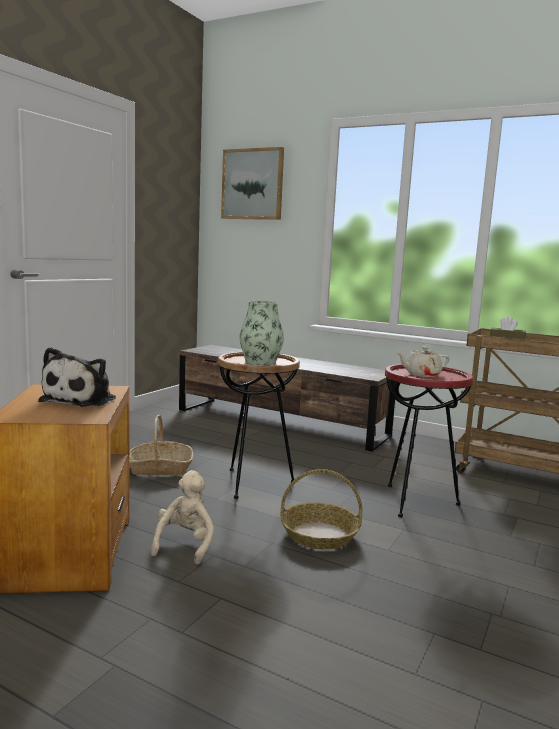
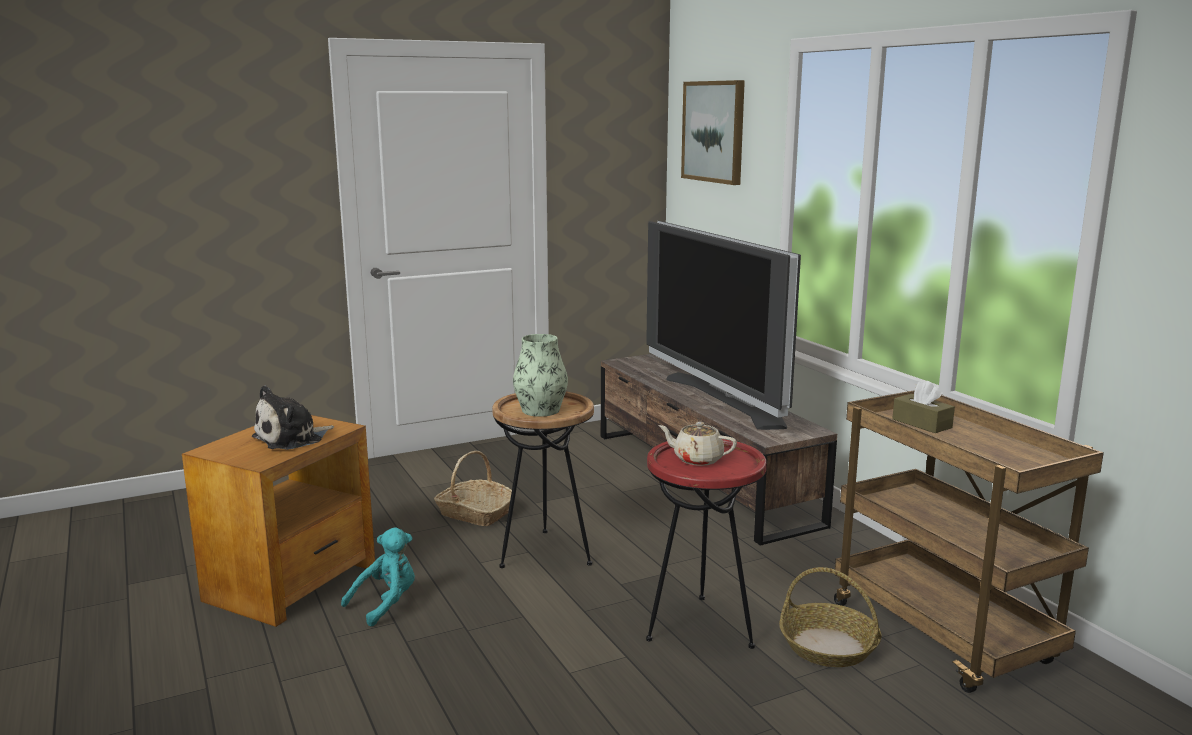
camera: 35 degrees right, 5 degrees up
(185, 544) = (386, 604): beige plush toy -> turquoise plush toy
(303, 363) = (723, 400): none -> television
(320, 534) = (524, 633): basket -> basket (829, 646)

